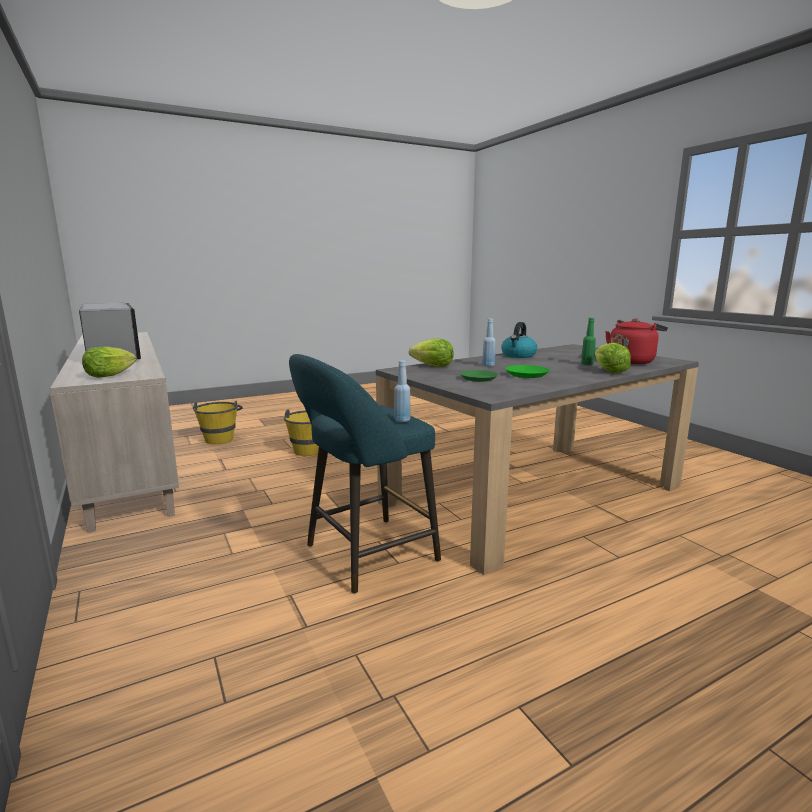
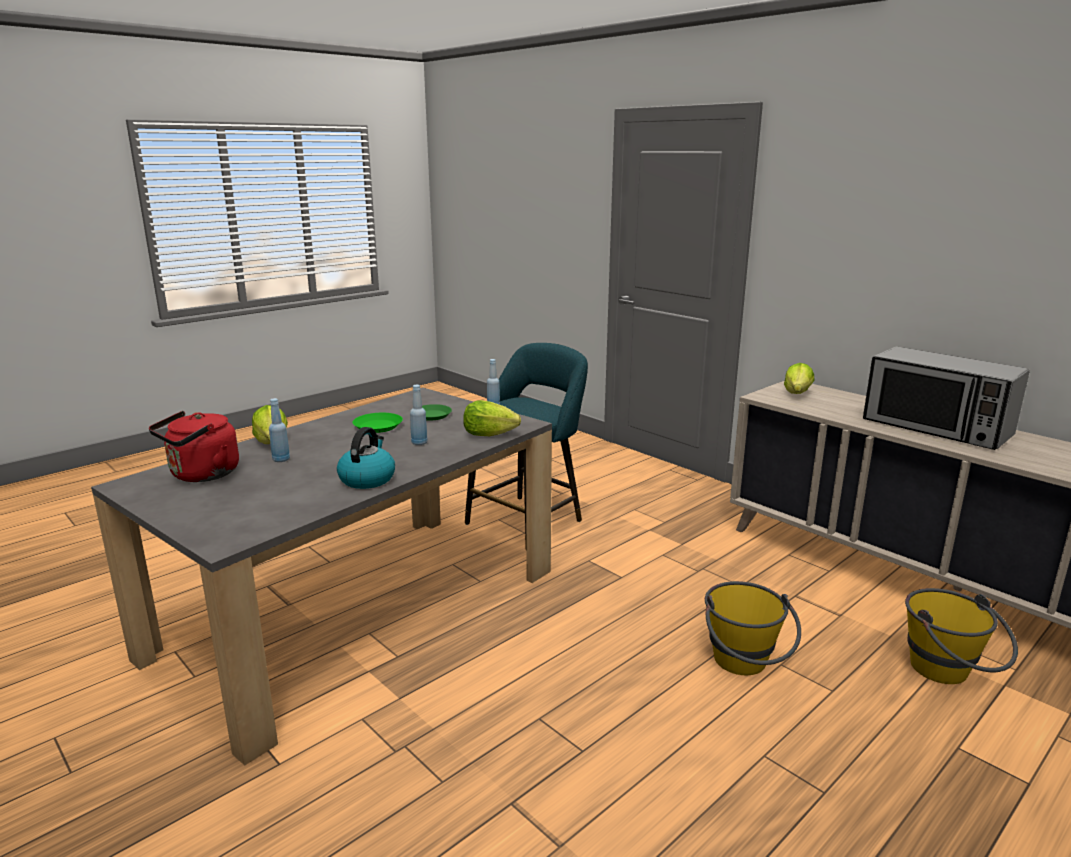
camera: 165 degrees right, 5 degrees up
(587, 364) = (281, 459): green bottle -> blue bottle

